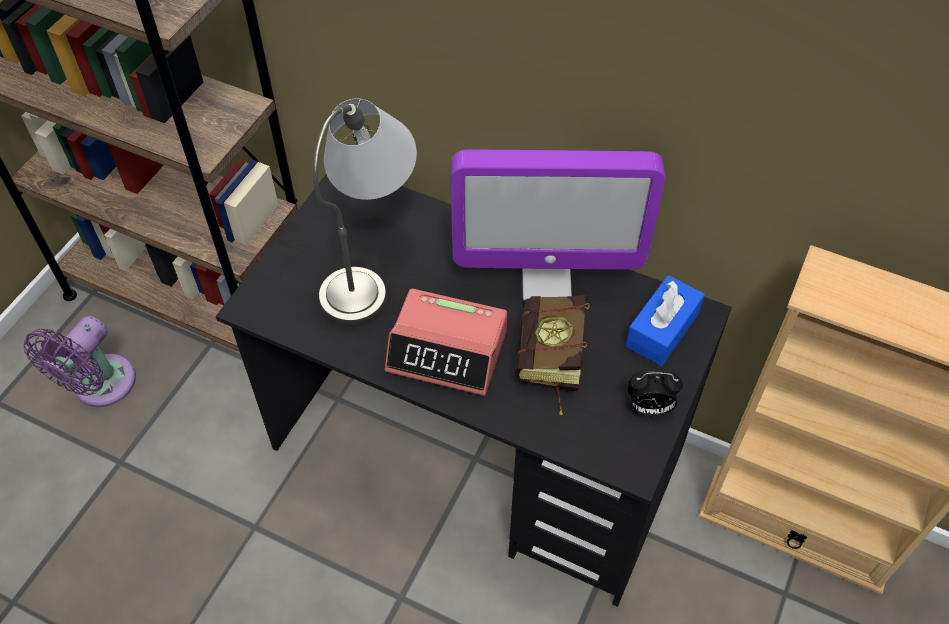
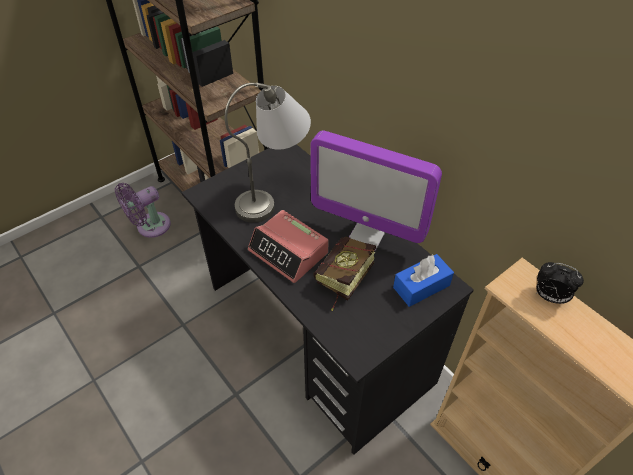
camera: 25 degrees right, 5 degrees down
(649, 408) = (387, 327): alarm clock -> alarm clock (549, 297)

